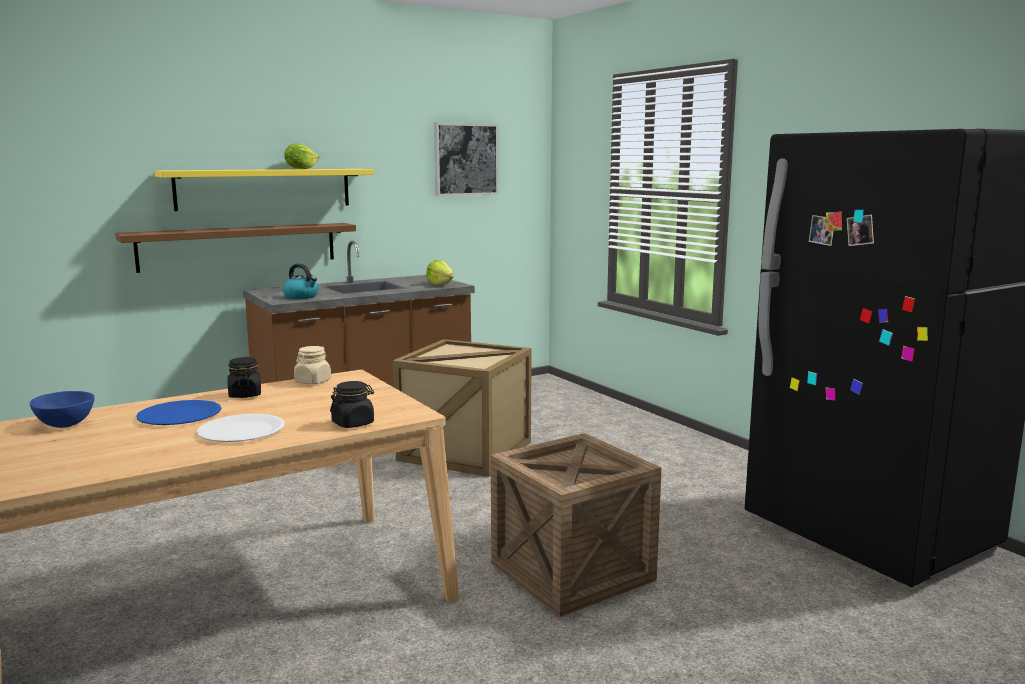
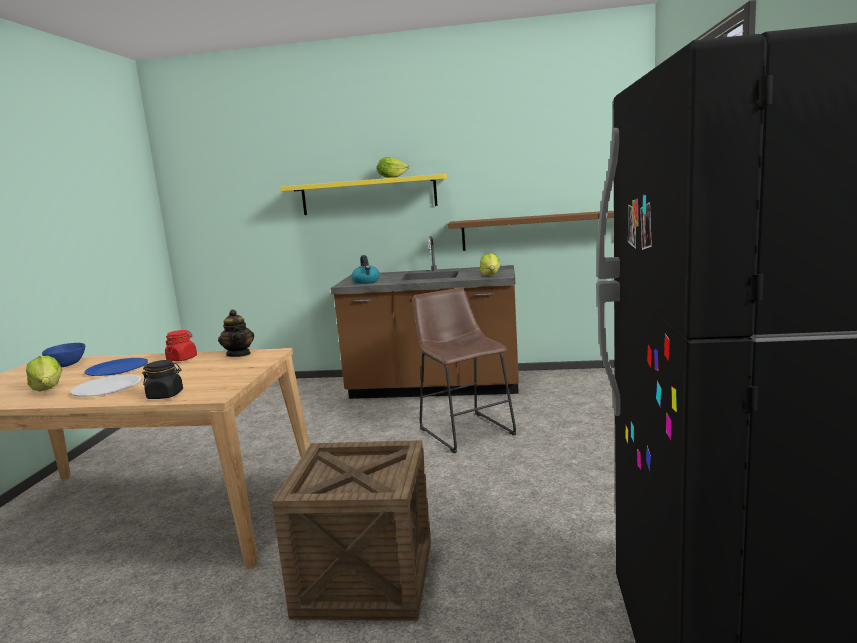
camera: 40 degrees right, 0 degrees up
(144, 446) = (48, 389): none -> lettuce
(239, 246) = (351, 240): brown shelf -> brown shelf (539, 230)
(245, 395) = (182, 359): black jar -> red jar
(313, 382) = (239, 354): beige jar -> teapot
(464, 450) = (464, 429): crate -> brown stool
(466, 159) = (552, 157): picture -> none

